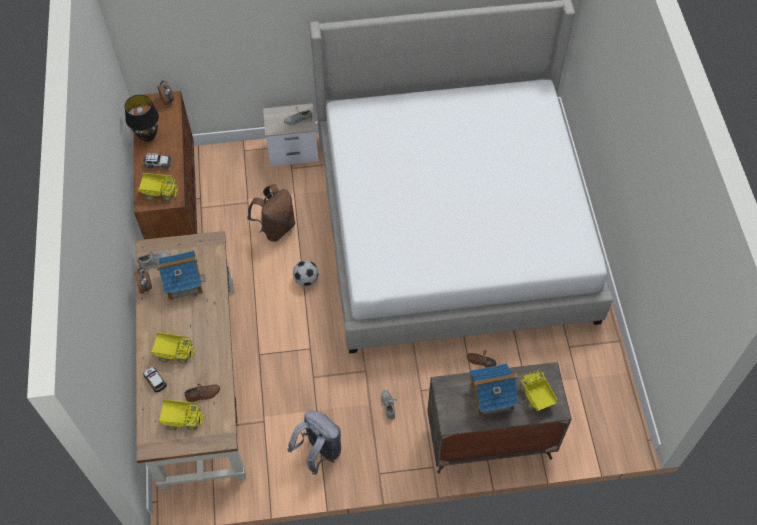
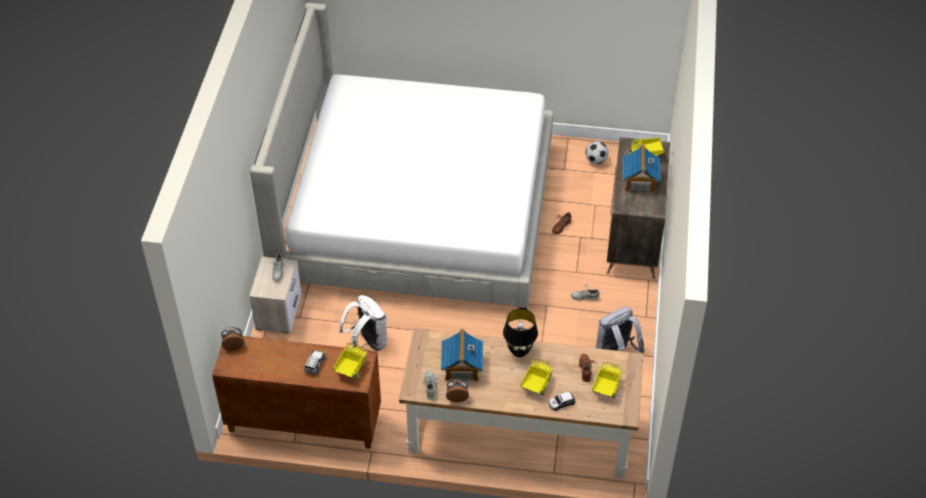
camera: 75 degrees left, 10 degrees down
(148, 136) = (275, 368): black table lamp -> black table lamp (519, 351)
(276, 227) = (367, 342): brown backpack -> white backpack
(306, 279) = (436, 330): football -> football (596, 160)

